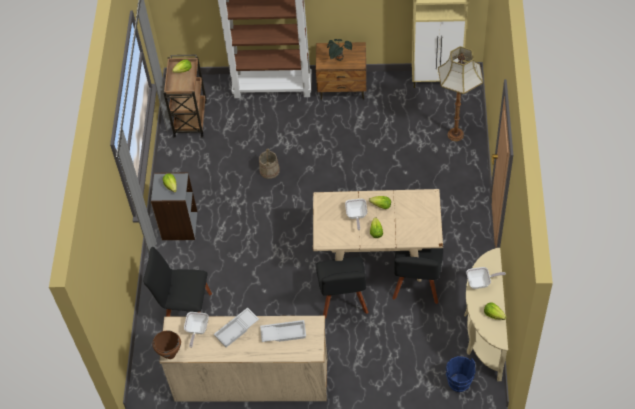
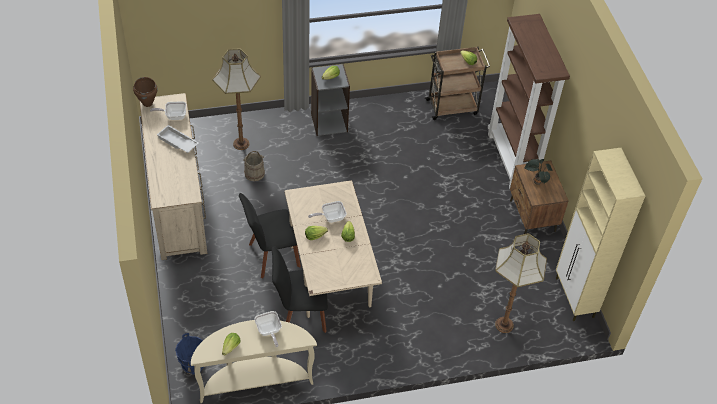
camera: 70 degrees right, 5 degrees down
(185, 310) = (241, 143): black chair -> floor lamp
(269, 170) = (409, 175): beige bucket -> beige bucket (254, 173)
(283, 333) = (178, 175): white tray -> none

